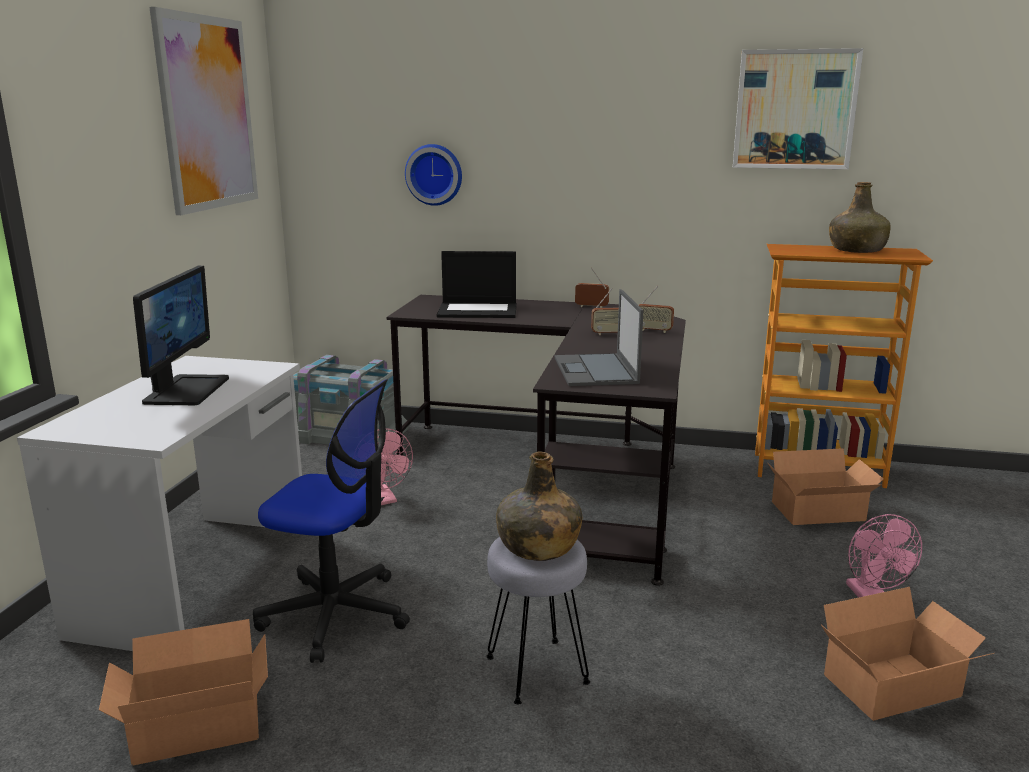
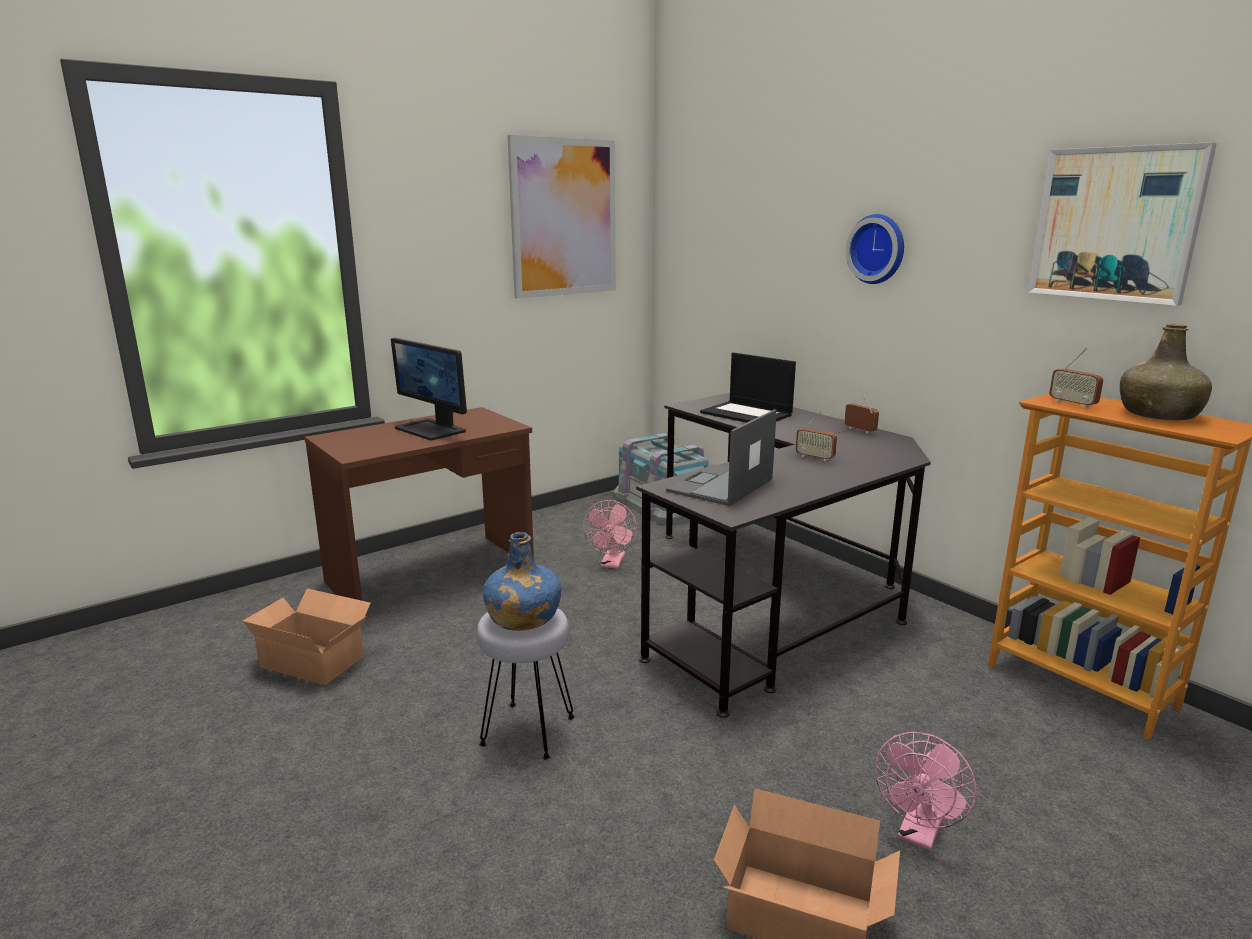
camera: 40 degrees right, 0 degrees up
(185, 390) = (431, 429): monitor -> monitor turned 90 degrees clockwise
(200, 578) = (432, 574): white desk -> brown desk
(336, 614) = (468, 630): office chair -> none
(435, 174) = (755, 279): wall clock -> wall clock (878, 249)
(538, 547) = (522, 618): green bottle -> blue bottle
(653, 330) = (866, 464): radio -> radio (1072, 404)
(821, 512) = (1006, 729): cardboard box -> none

